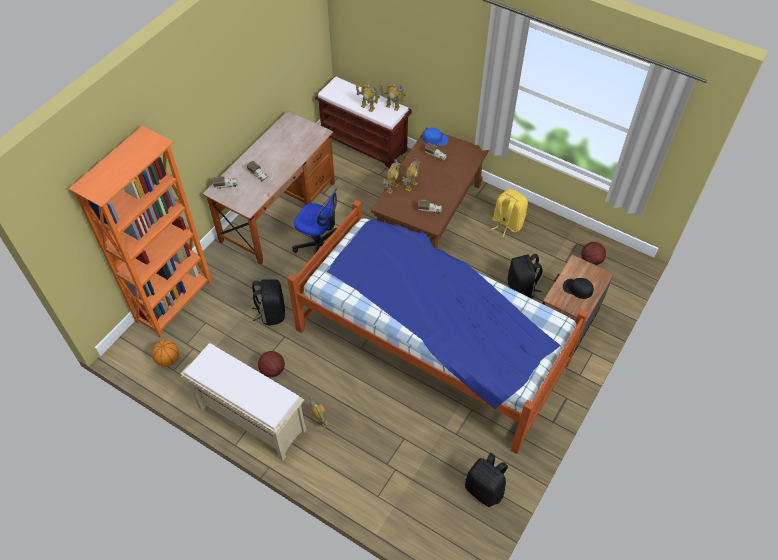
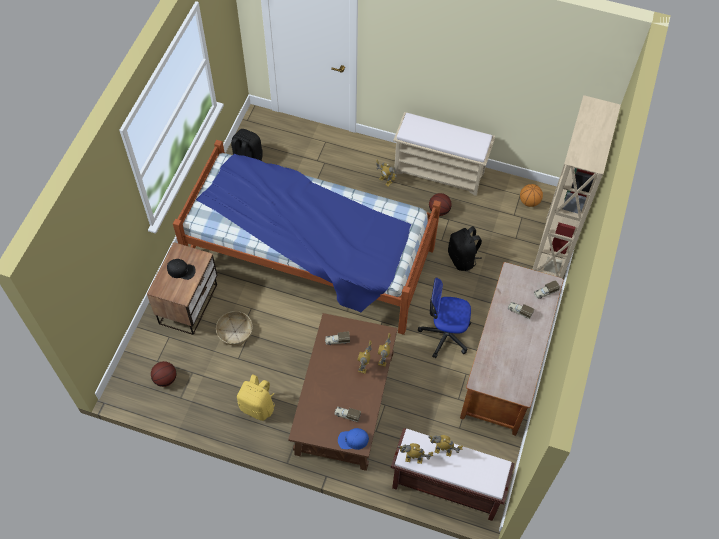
camera: 165 degrees right, 5 degrees up
(176, 302) = (552, 250): orange bookcase -> beige bookcase
(521, 289) = (234, 331): black backpack -> basket

